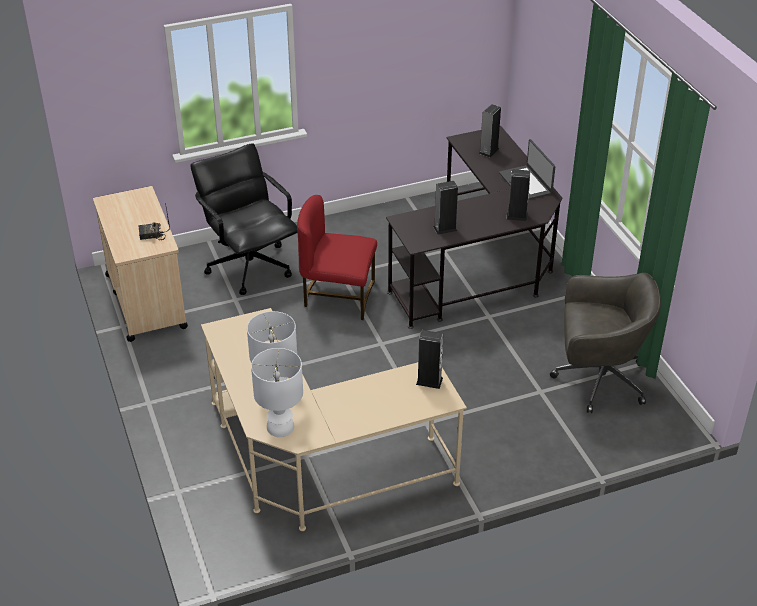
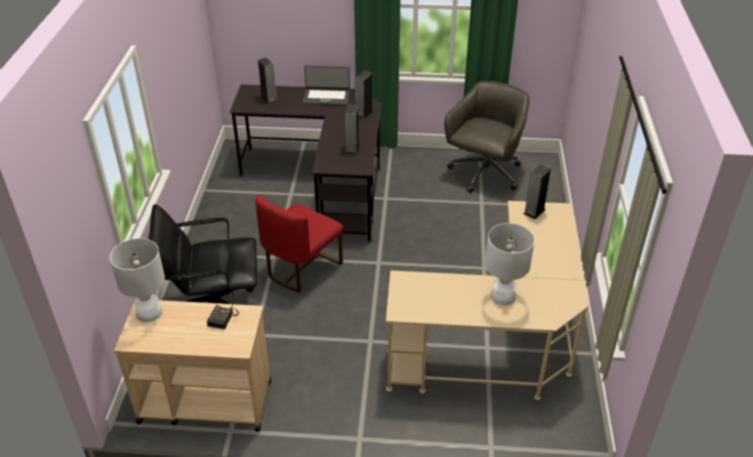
camera: 65 degrees left, 0 degrees up
(281, 427) = (553, 305): white table lamp -> white table lamp (149, 312)

